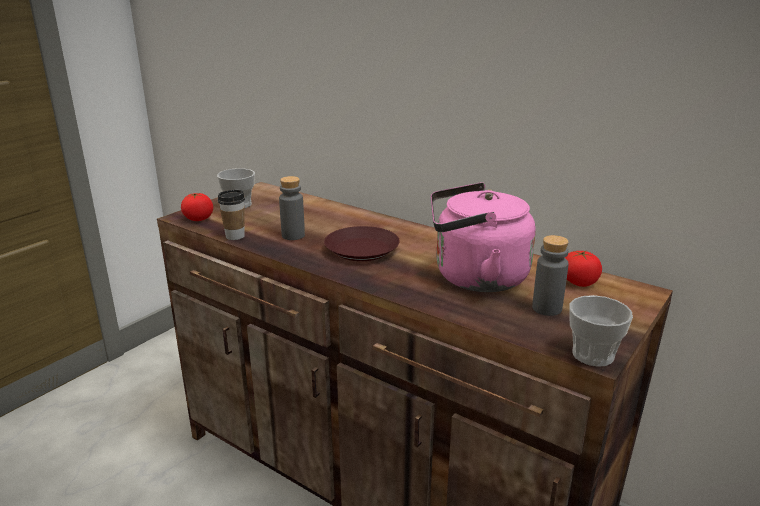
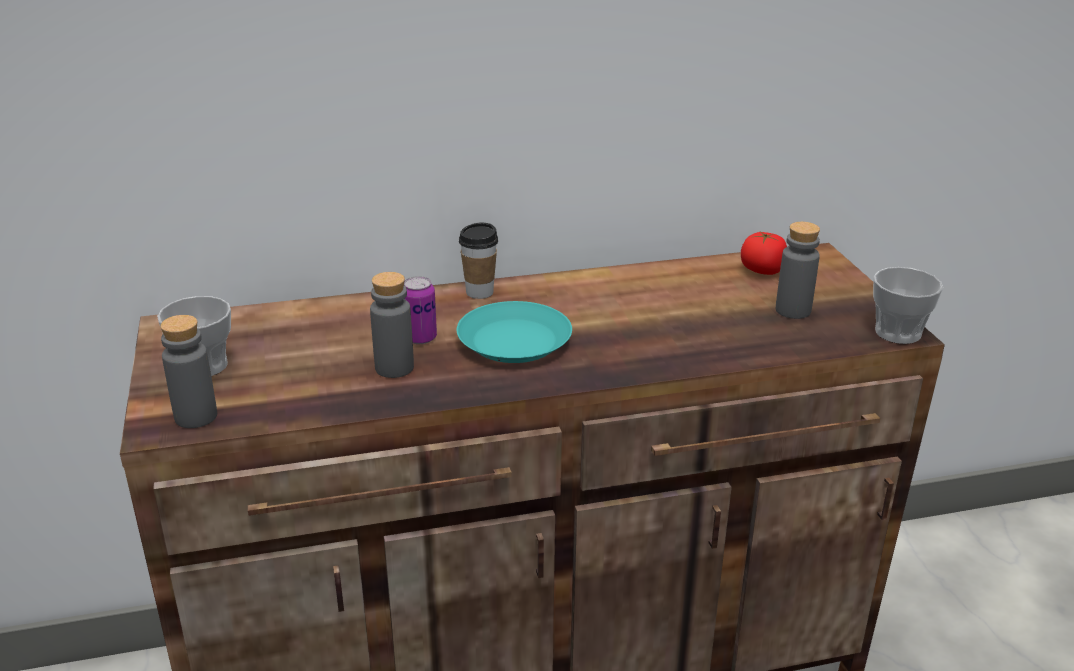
camera: 50 degrees left, 5 degrees up
(198, 218) = (196, 416): tomato -> grey bottle
(235, 236) = (320, 410): cup -> cup (479, 292)
(329, 230) = (420, 338): none -> can
(361, 250) = (515, 342): brown plate -> turquoise plate
(475, 278) = (682, 313): pink kettle -> none

